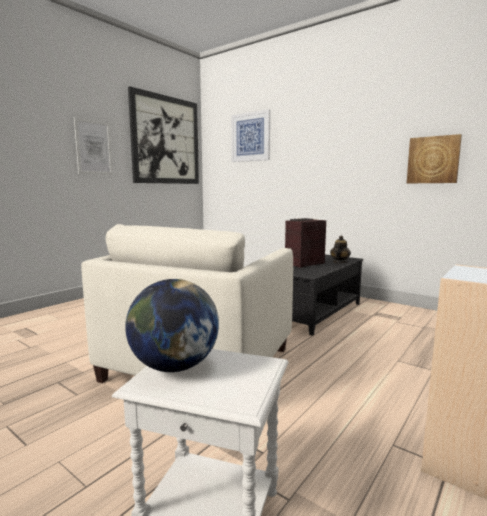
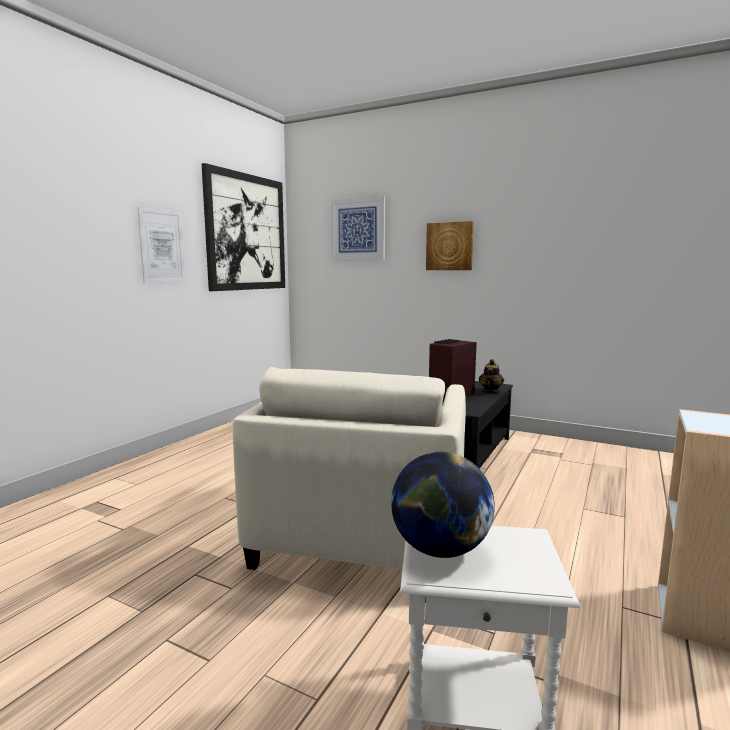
camera: 10 degrees left, 0 degrees up
(433, 160) = (590, 268): picture -> picture (449, 246)

